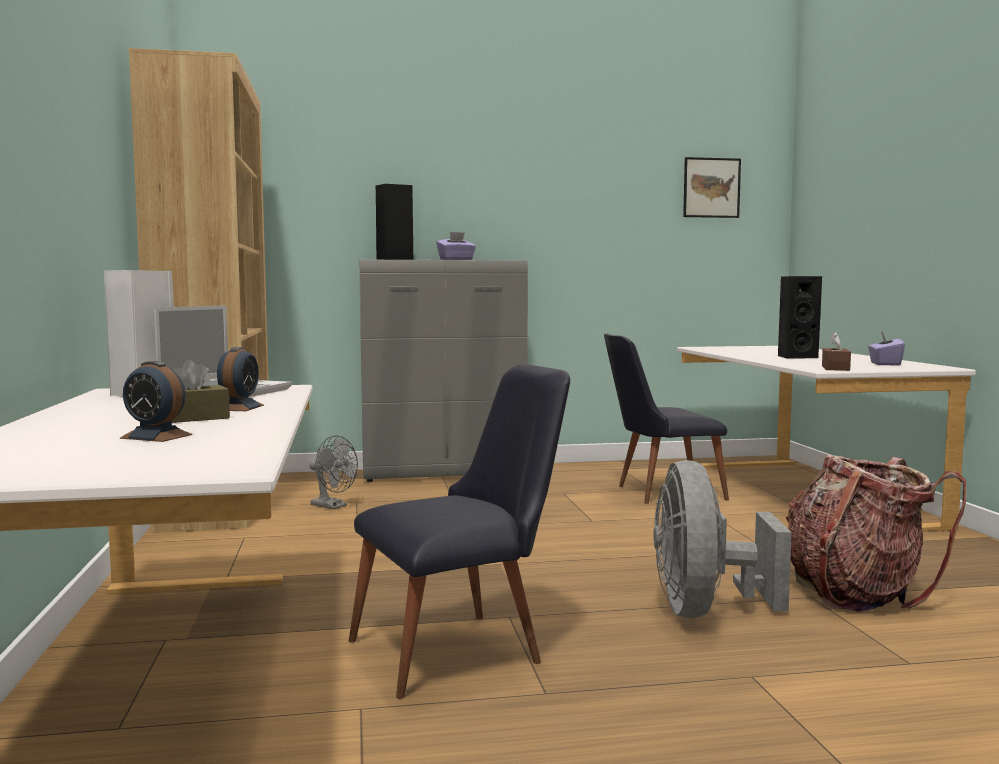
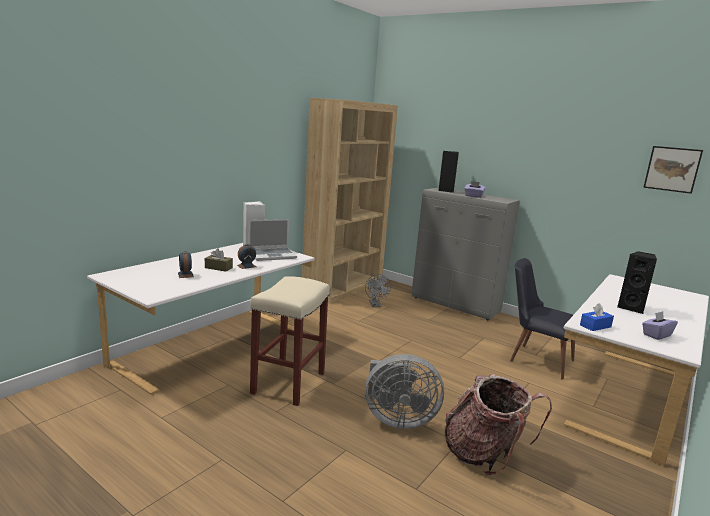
camera: 45 degrees right, 10 degrees up
(463, 649) = (288, 383): black chair -> beige stool
(704, 610) = (397, 419): grey fan -> grey fan turned 135 degrees counterclockwise
(835, 368) = (595, 326): brown tissue box -> blue tissue box

